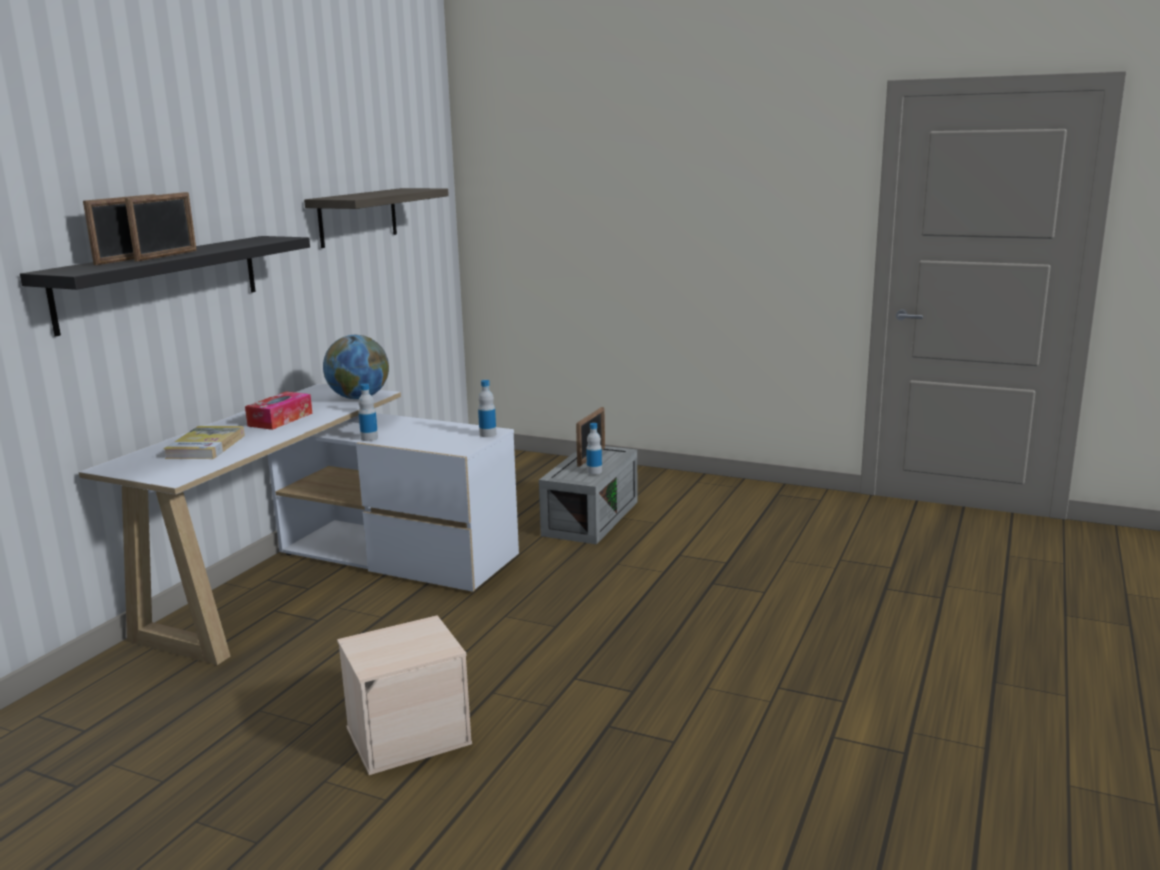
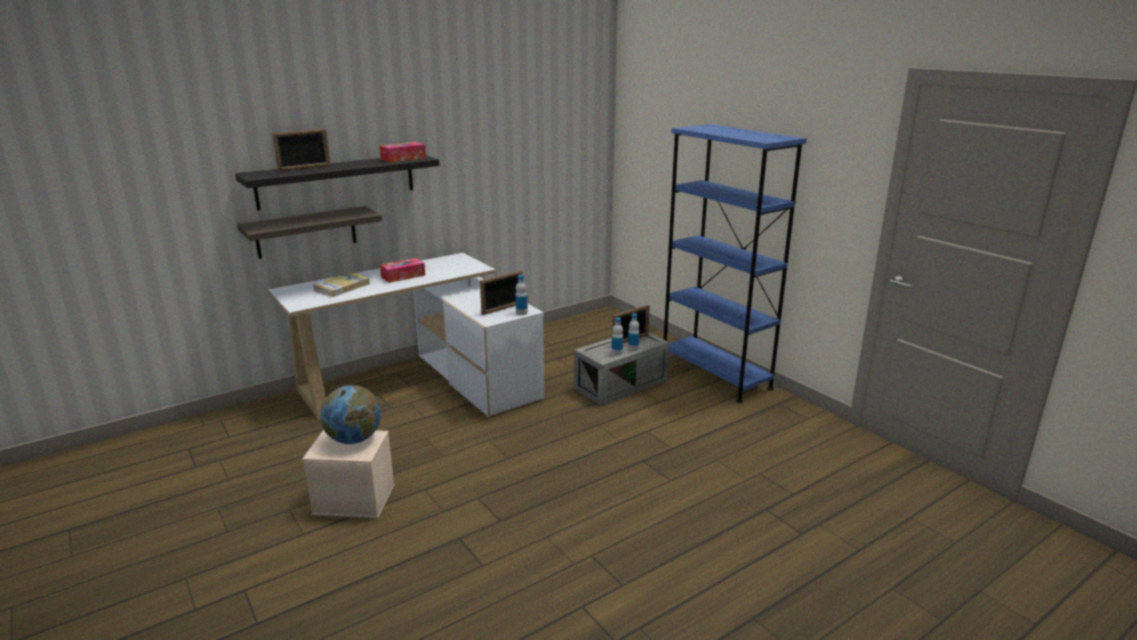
camera: 30 degrees right, 5 degrees up
(167, 256) = (327, 167): picture frame -> picture frame (503, 309)
(254, 240) = (403, 158): none -> tissue box
(358, 217) = (511, 141): shelf -> shelf (306, 232)
(358, 398) = (465, 269): globe -> globe (354, 439)
(369, 438) = (454, 298): bottle -> bottle (633, 348)
(680, 484) = (715, 374): none -> blue bookcase

